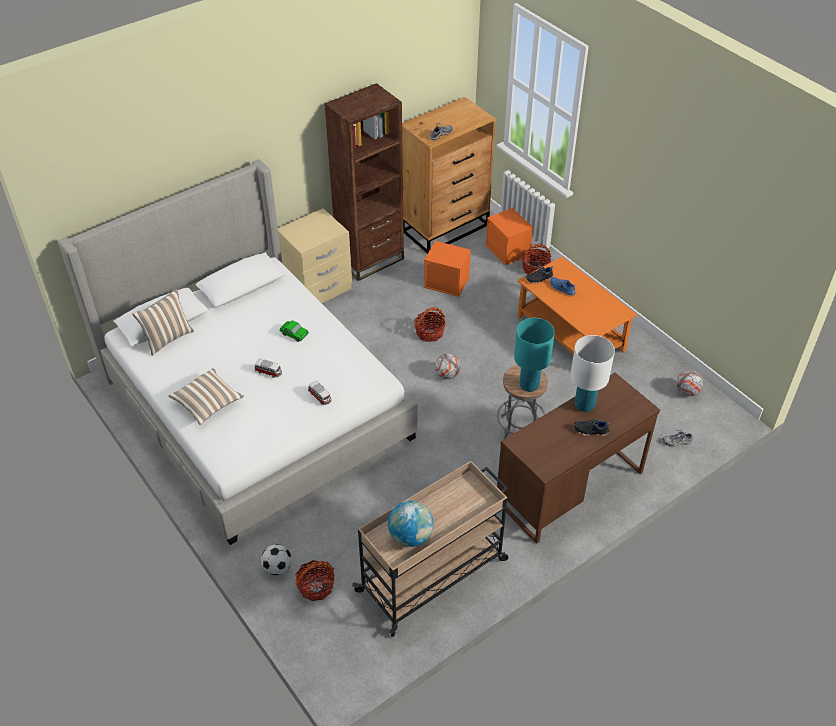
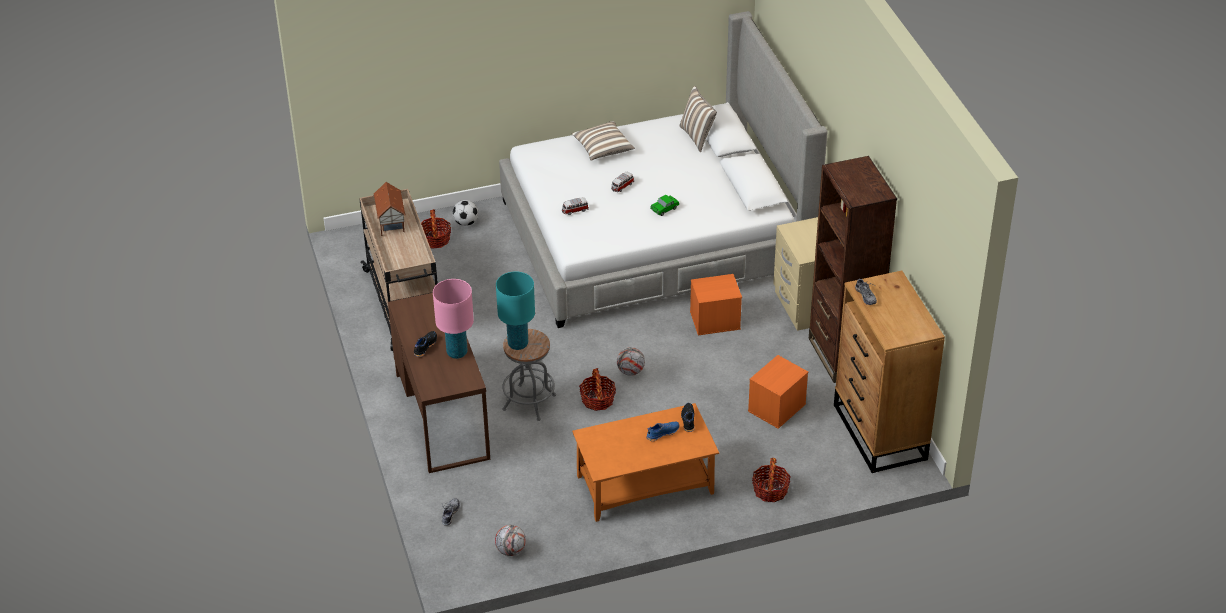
camera: 110 degrees right, 5 degrees down
(411, 536) = (390, 223): globe -> toy house
(429, 332) = (699, 374): basket -> basket (597, 400)
(508, 250) = (815, 477): orange storage box -> orange storage box (714, 321)
(584, 405) = (457, 352): white table lamp -> pink table lamp

